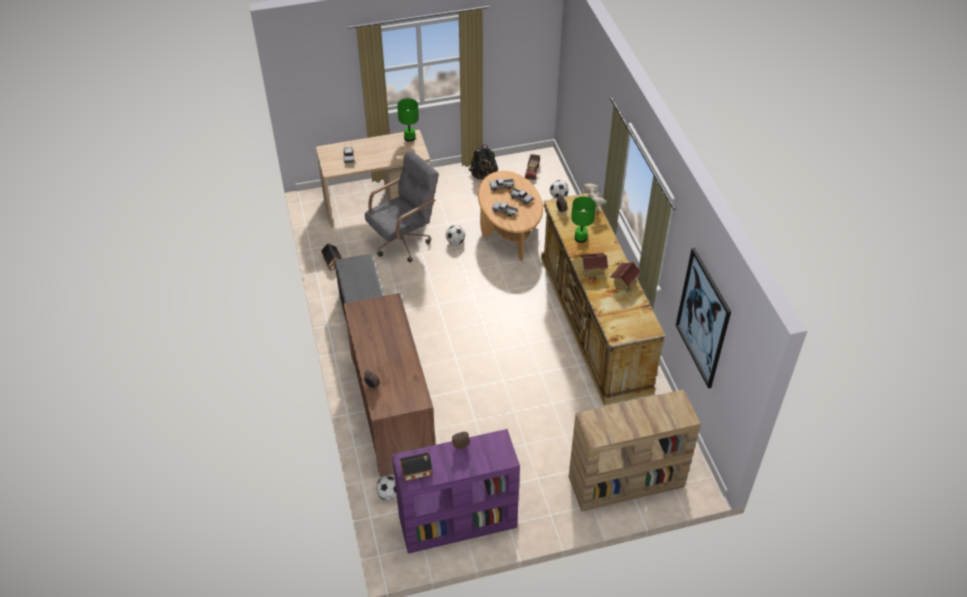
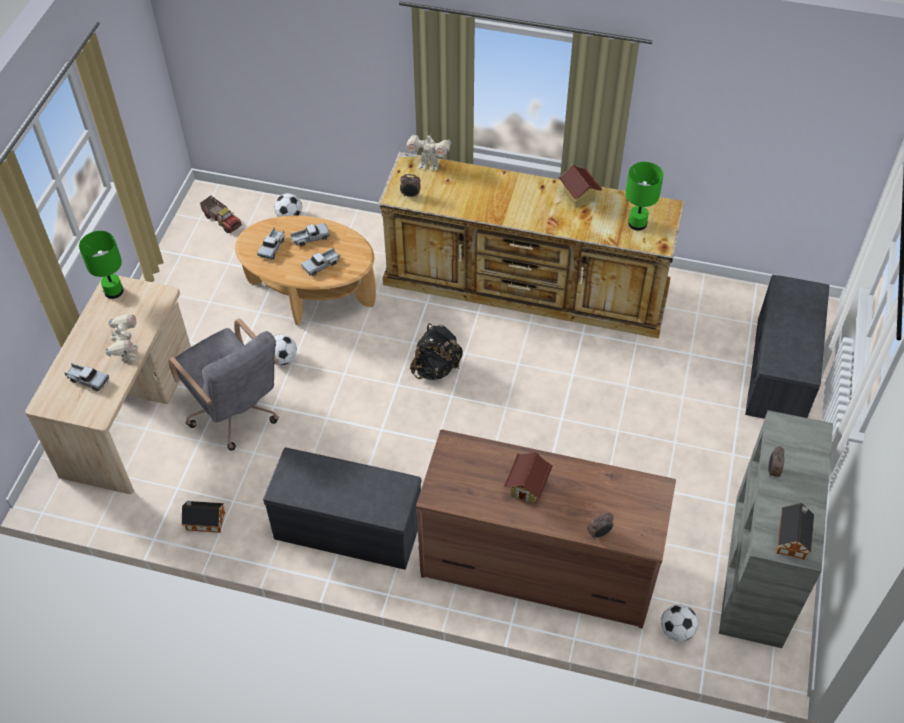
camera: 60 degrees left, 5 degrees up
(374, 162) = (127, 353): none -> toy robot
(404, 242) = (237, 417): grey office chair -> grey office chair turned 150 degrees clockwise
(458, 523) = (759, 569): purple bookcase -> grey bookcase
(484, 176) = (185, 272): black backpack -> black backpack (436, 368)
(580, 238) = (474, 200): green table lamp -> green table lamp (637, 224)
(593, 270) = (538, 214): toy house -> toy house (527, 487)
(626, 482) = (781, 372): brown bookcase -> grey bench
(703, 318) = (739, 138): picture -> none

